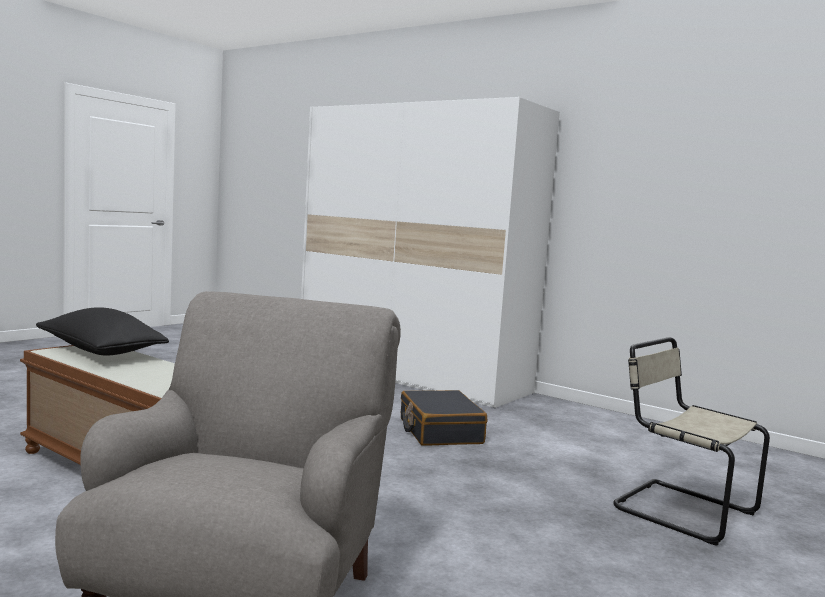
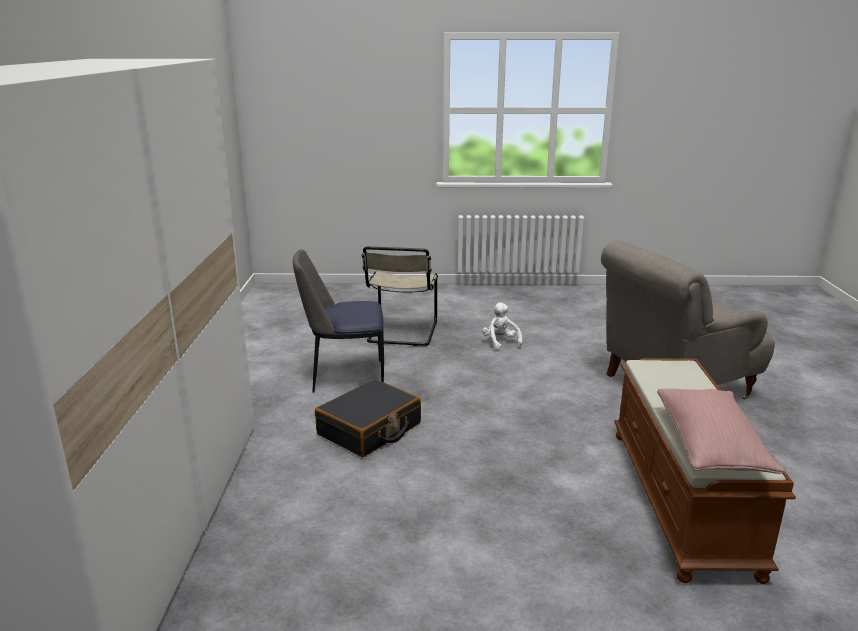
camera: 125 degrees left, 15 degrees up
(100, 352) = (710, 446): black pillow -> pink pillow
(564, 451) = (344, 376): none -> chair
(581, 556) = (500, 342): none -> white plush toy

